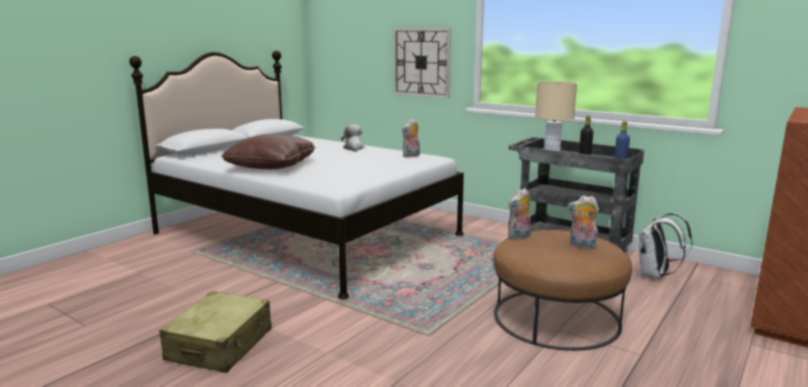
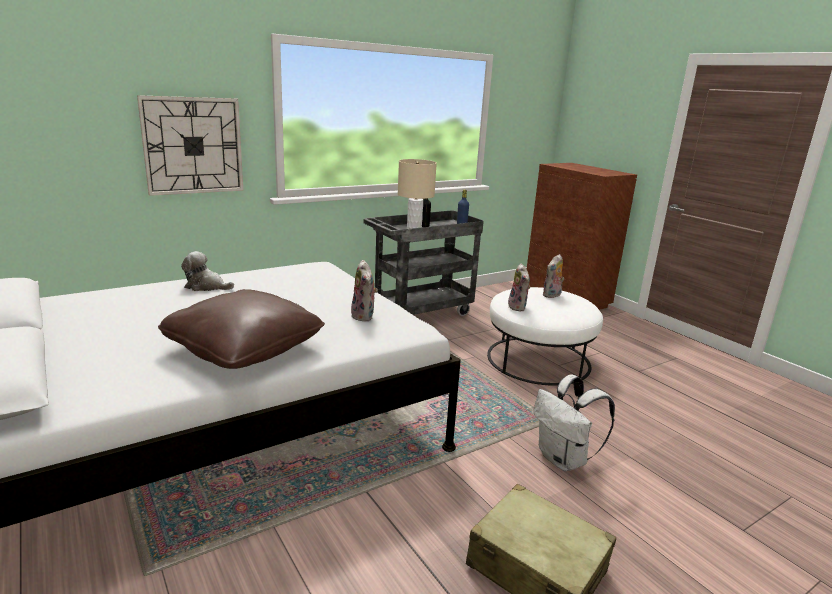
camera: 70 degrees left, 5 degrees up
(411, 156) = (300, 271): plush toy -> plush toy (364, 317)
(556, 317) = (538, 359): brown ottoman -> white ottoman
(655, 276) = (485, 306): white backpack -> white backpack (564, 460)

